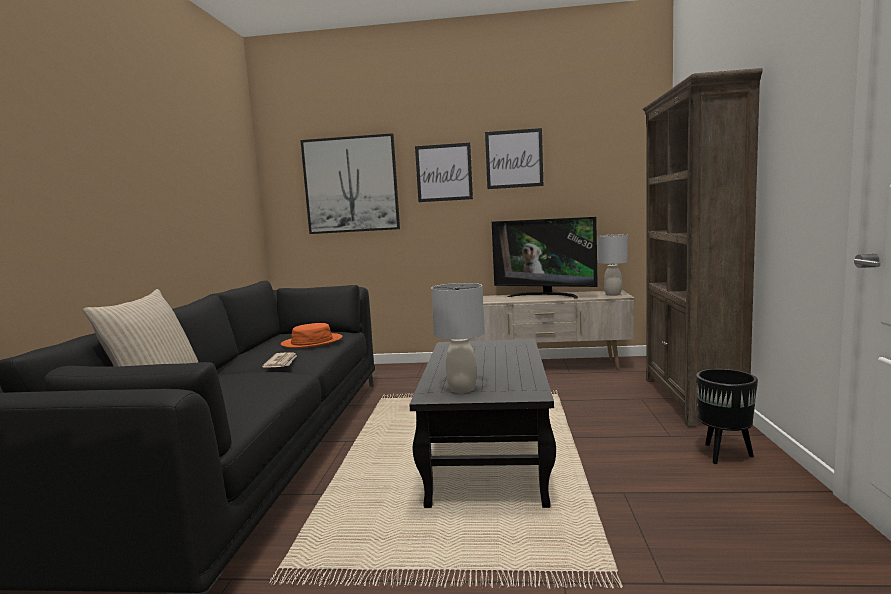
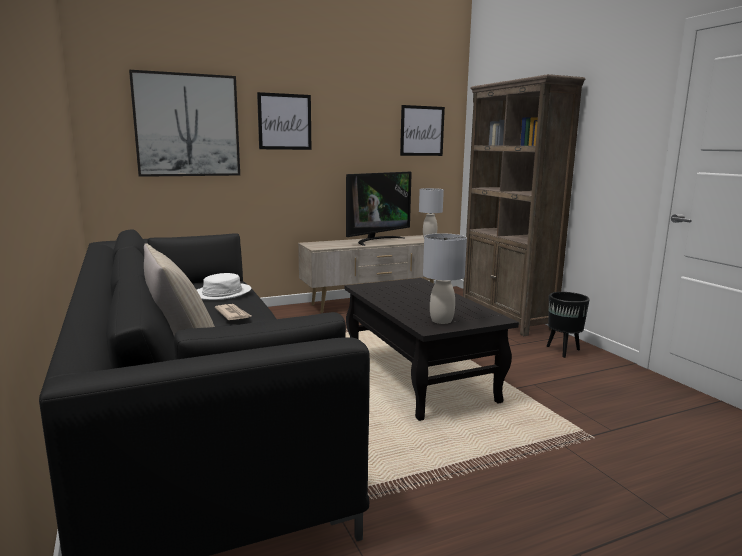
camera: 30 degrees left, 5 degrees up
(312, 342) = (222, 293): orange hat -> white hat
(514, 159) = (348, 115): picture -> picture (422, 131)
(545, 295) = (376, 240): television -> television turned 45 degrees counterclockwise

